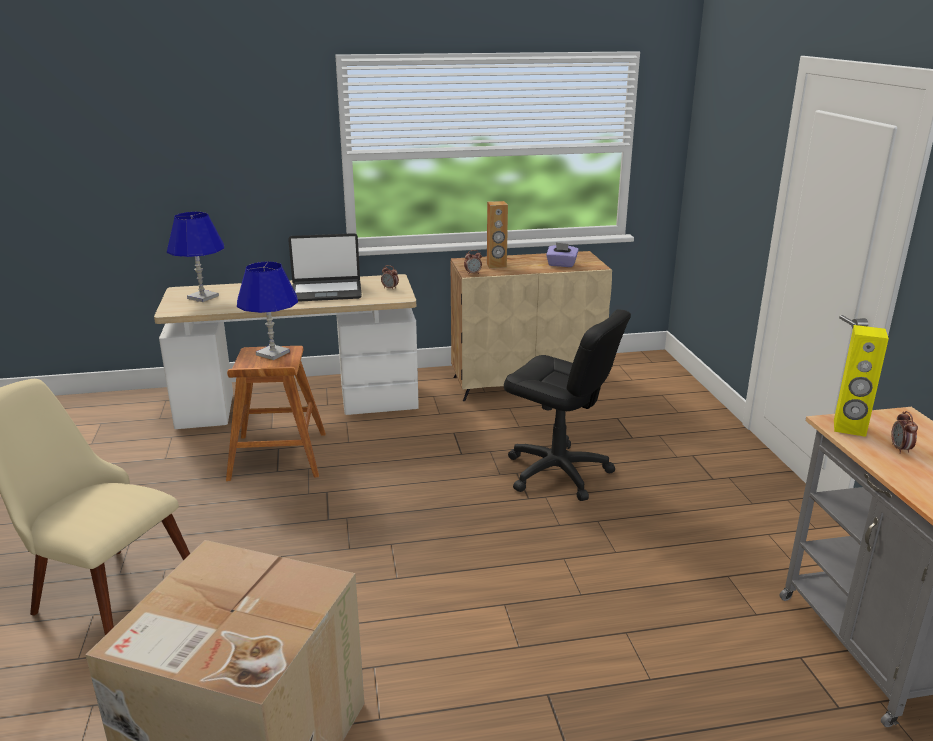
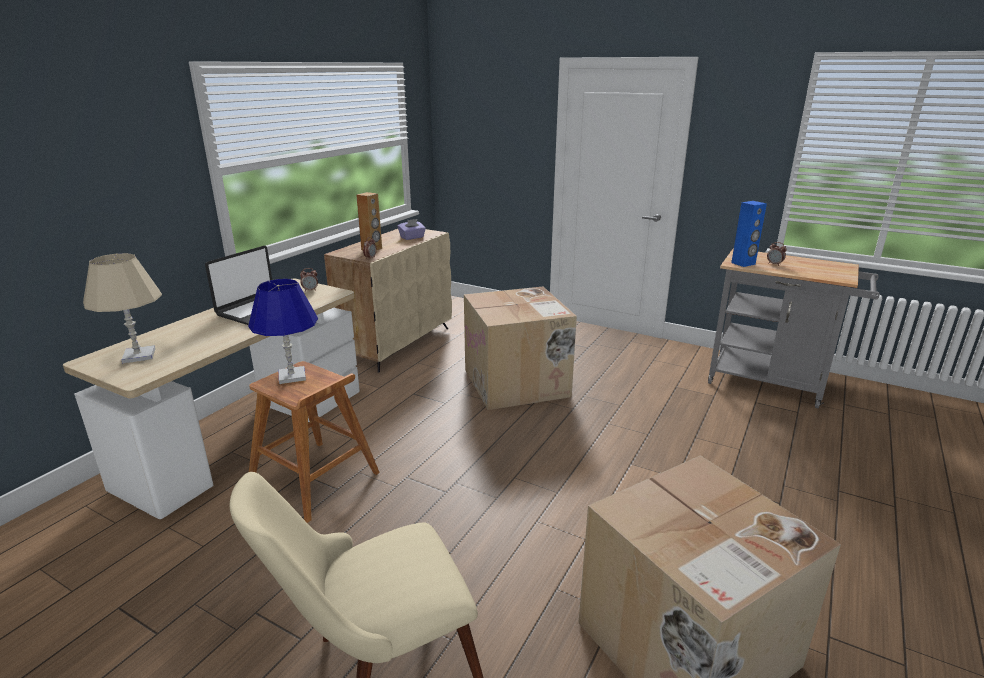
camera: 50 degrees left, 0 degrees up
(202, 297) = (138, 356): blue table lamp -> beige table lamp
(557, 473) = (518, 383): black office chair -> cardboard box
(849, 428) = (743, 263): yellow speaker -> blue speaker

